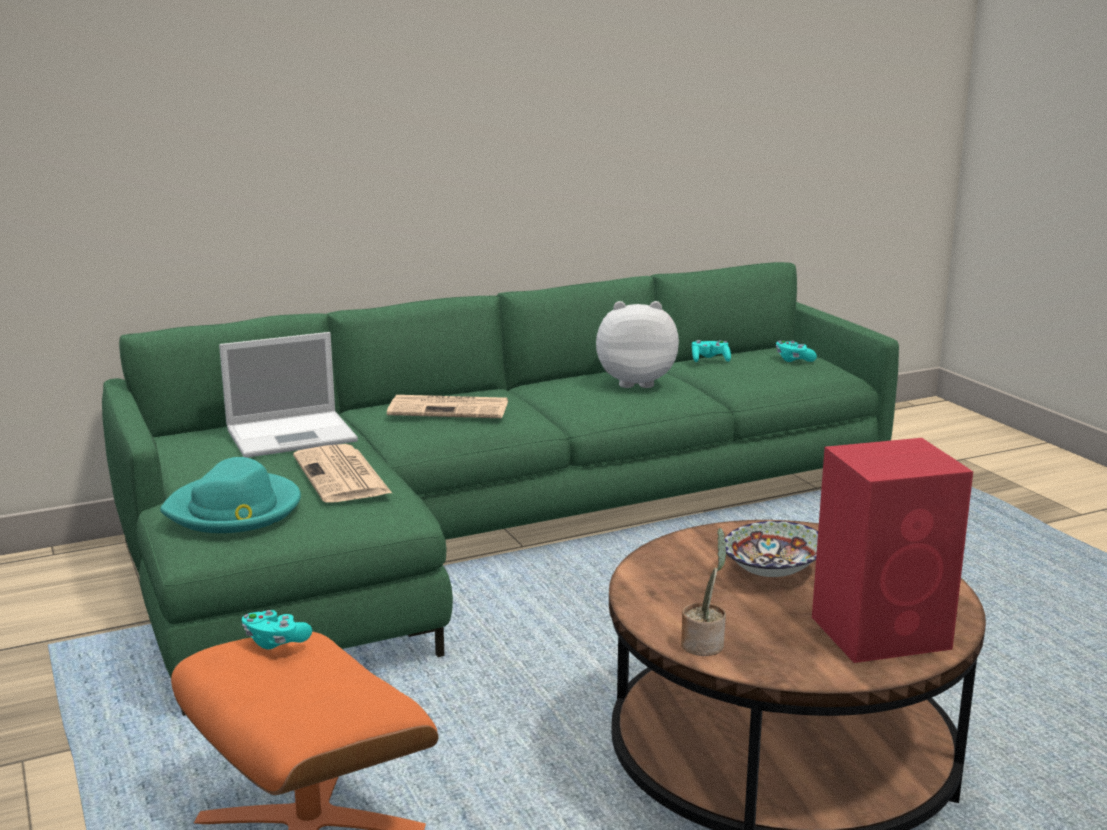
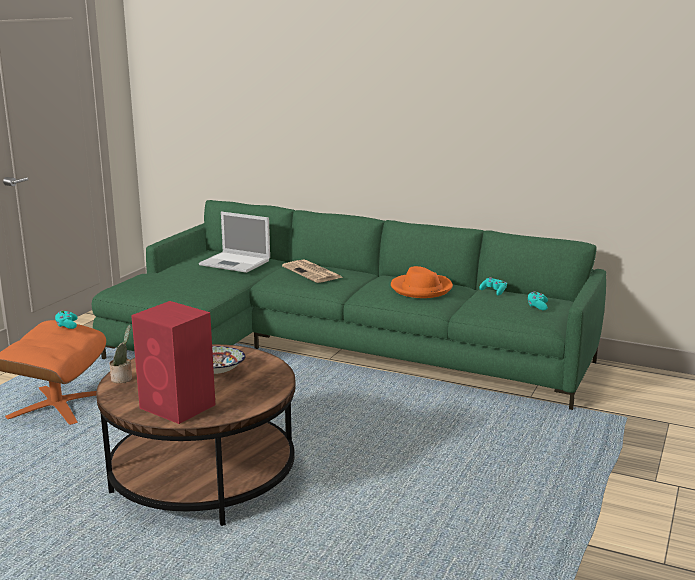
camera: 50 degrees right, 0 degrees up
(234, 509) = (149, 280): turquoise hat -> none
(342, 476) = (207, 282): newspaper -> none
(635, 382) = (421, 288): plush toy -> orange hat

